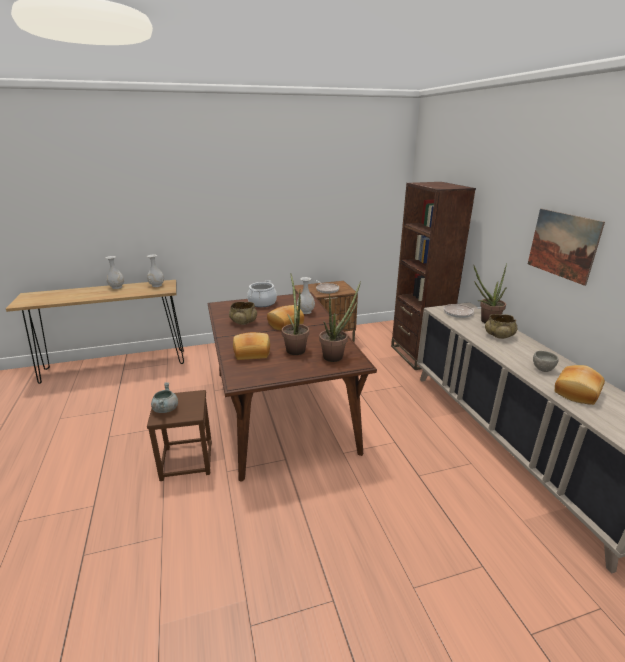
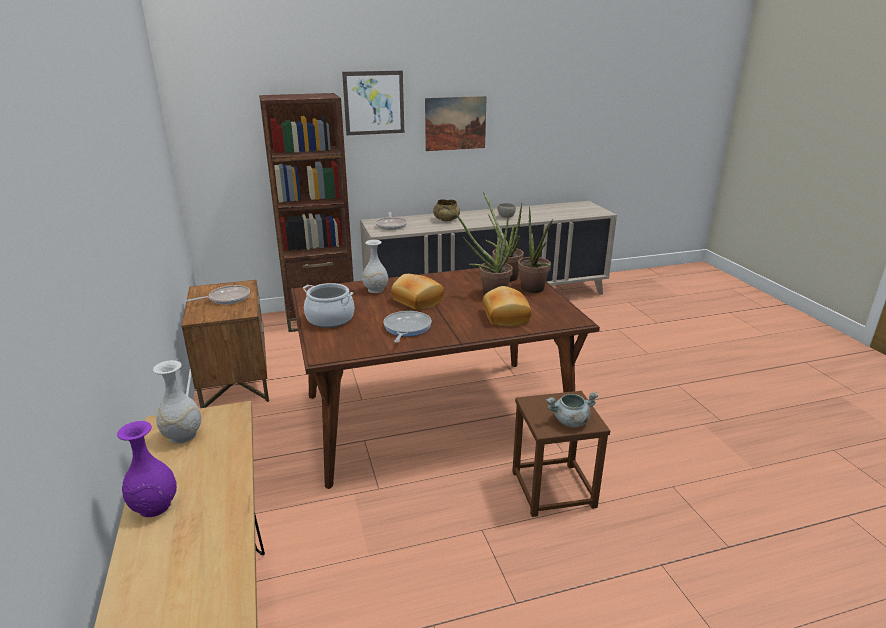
camera: 90 degrees left, 0 degrees up
(117, 287) = (154, 506): white vase -> purple vase
(243, 322) = (406, 328): beige bowl -> frying pan
(486, 321) = (414, 220): potted plant -> potted plant (534, 290)
(502, 203) = (374, 103): none -> picture
(578, 392) = (538, 214): bread -> none

